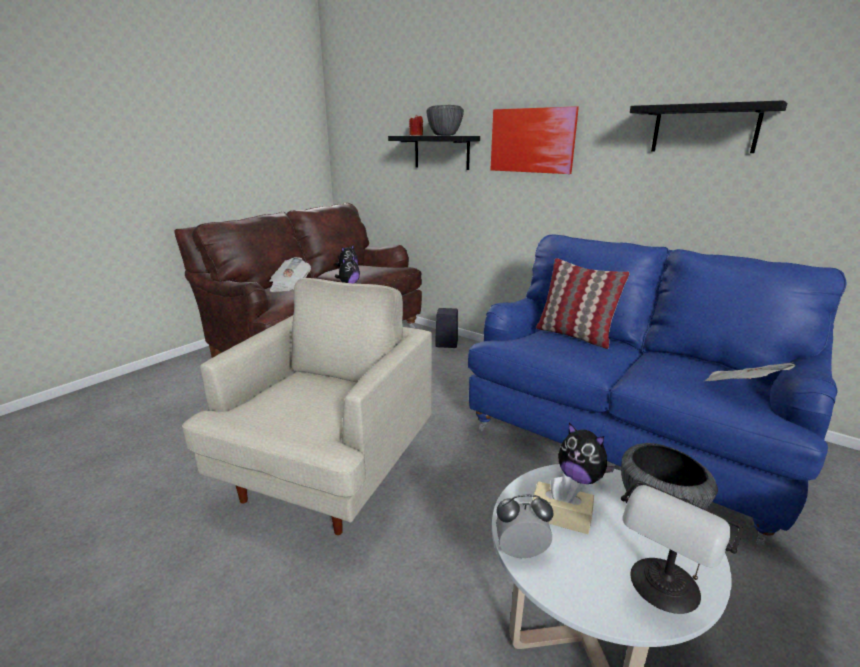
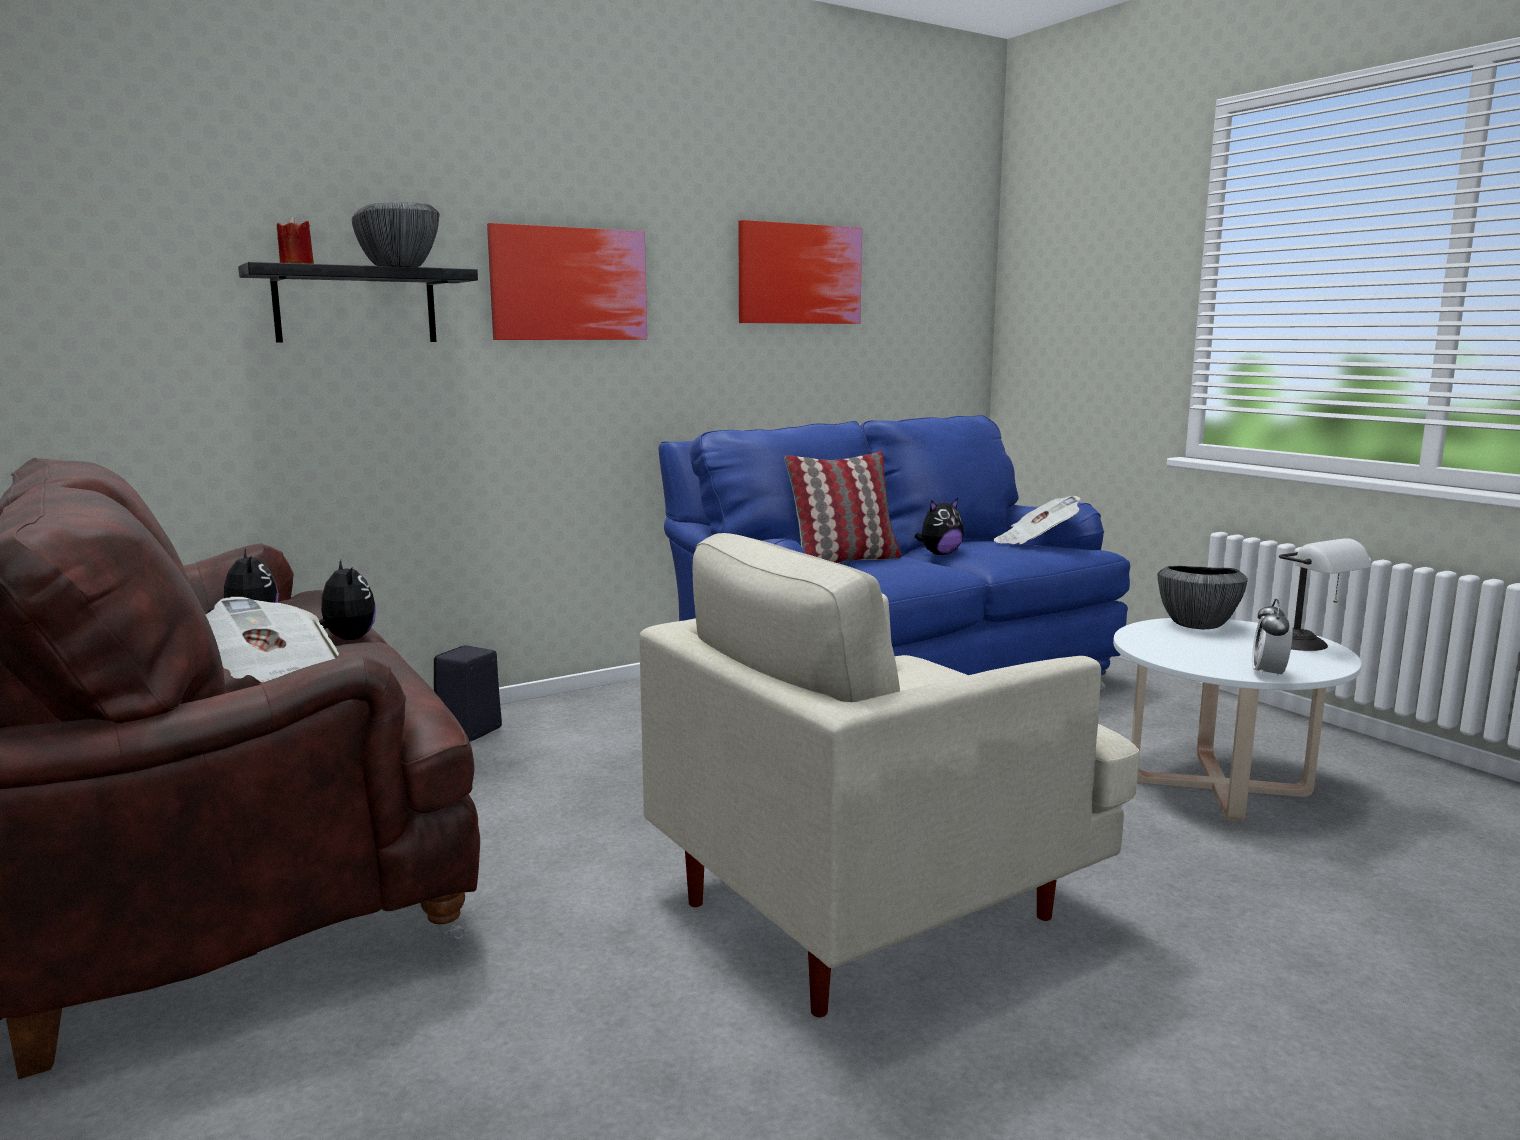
camera: 70 degrees left, 10 degrees down
(327, 475) = (876, 905): beige armchair -> beige armchair turned 75 degrees counterclockwise
(560, 516) = (1210, 654): beige tissue box -> none
(580, 477) = (1143, 637): plush toy -> plush toy (940, 554)
(704, 129) = (799, 274): black shelf -> picture

